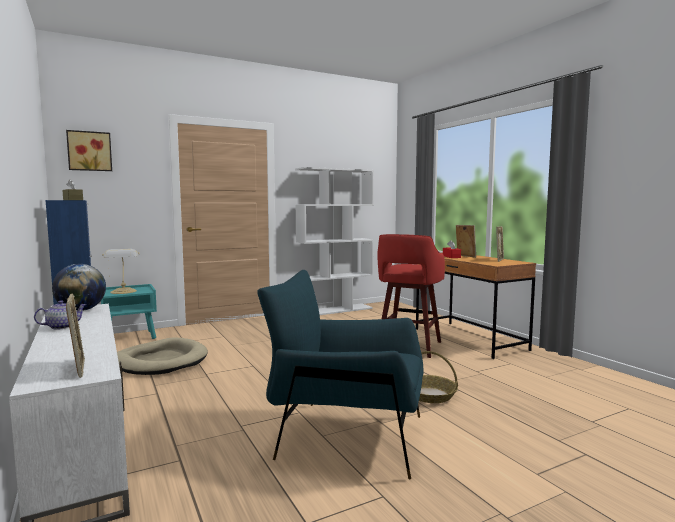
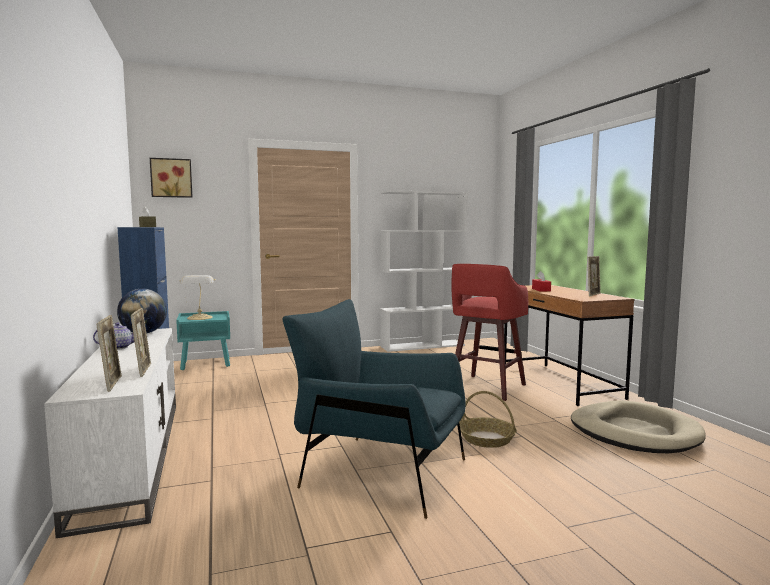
camera: 10 degrees right, 0 degrees up
(161, 361) = (226, 388): beige dog bed -> beige dog bed (634, 432)
(465, 256) = (557, 289): picture frame -> picture frame (143, 370)

